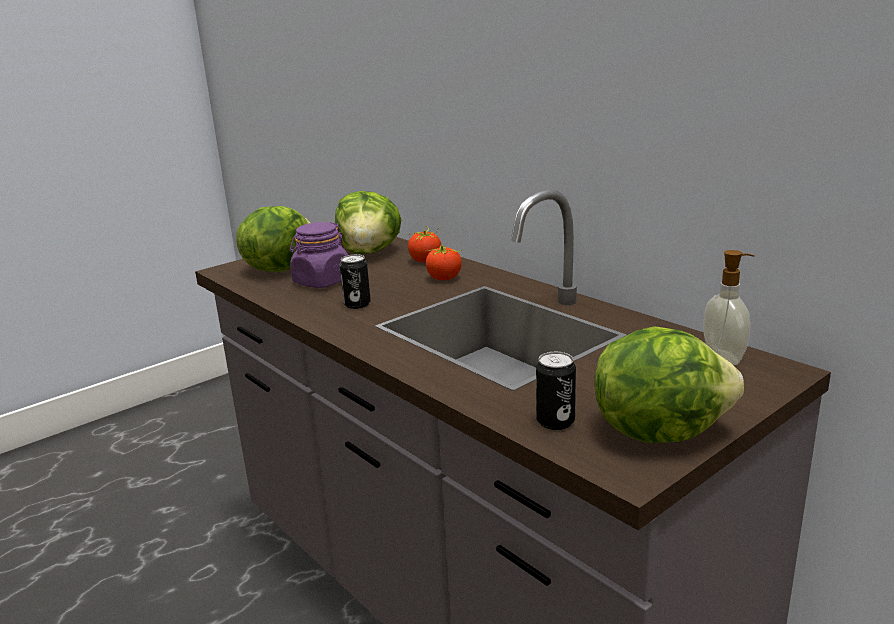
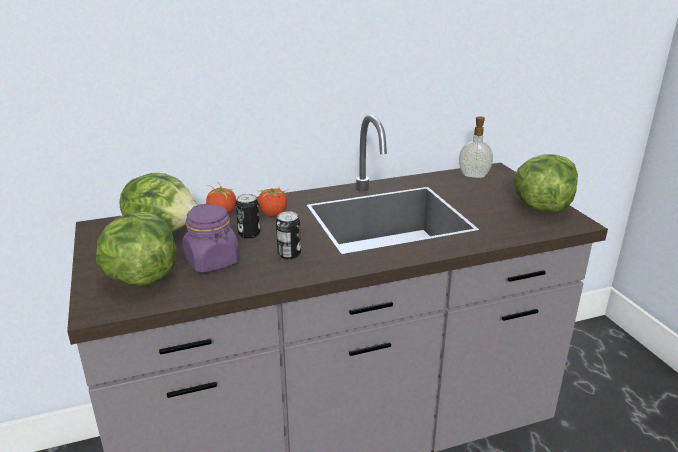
camera: 70 degrees left, 5 degrees up
(555, 421) = (522, 227): can -> can (249, 234)

